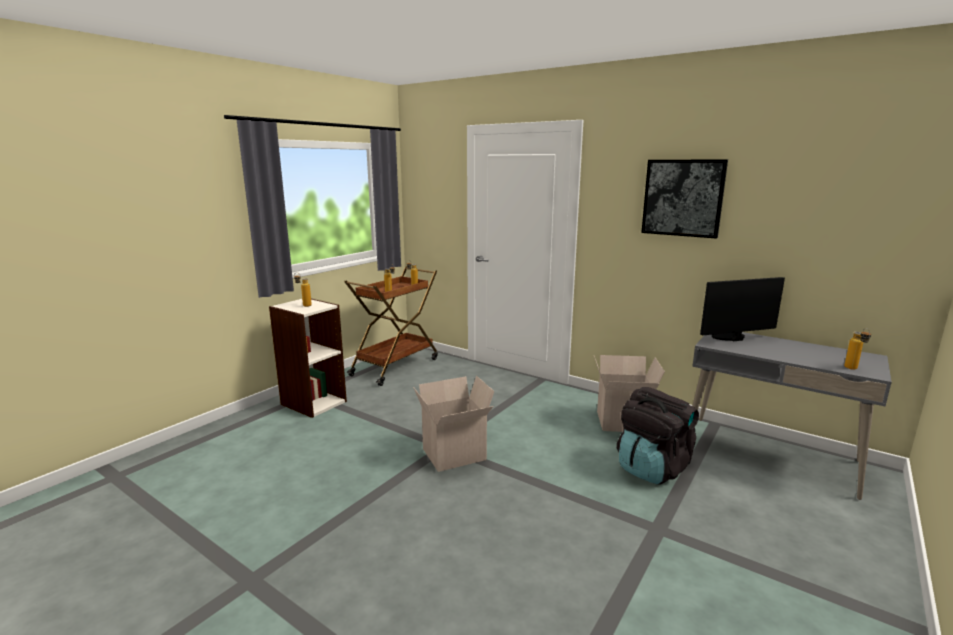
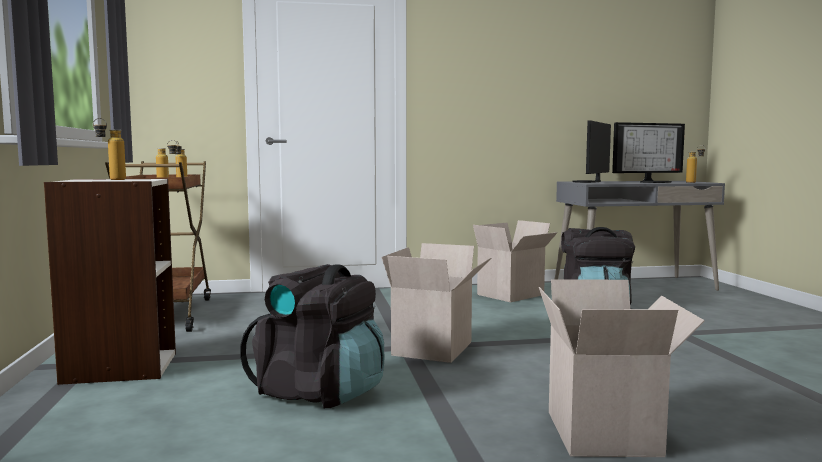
camera: 45 degrees left, 10 degrees down
(342, 461) = (319, 392): none -> black backpack
(385, 575) = (607, 434): none -> cardboard box
(683, 198) = (517, 55): picture -> none
(806, 355) = (653, 182): none -> monitor

